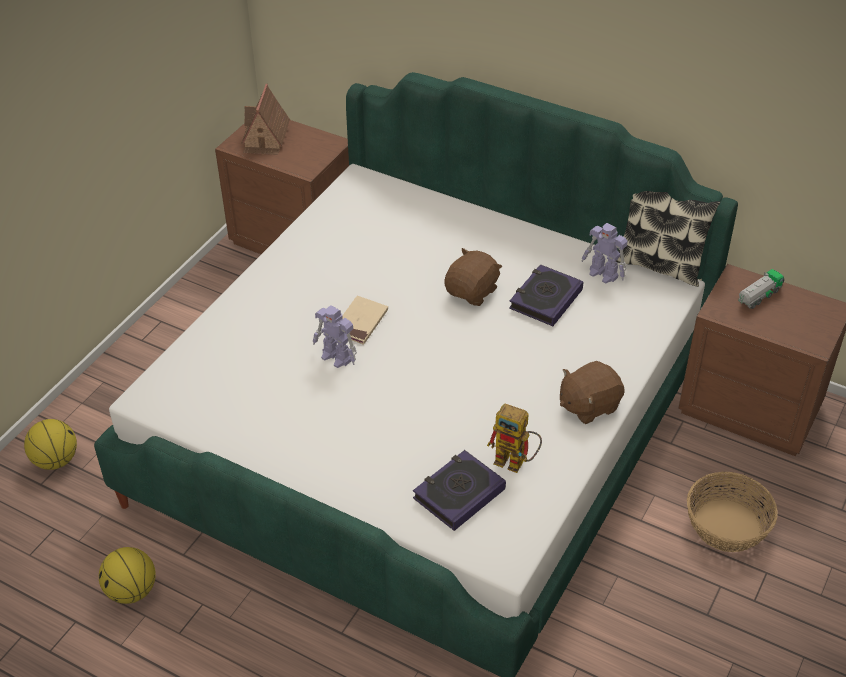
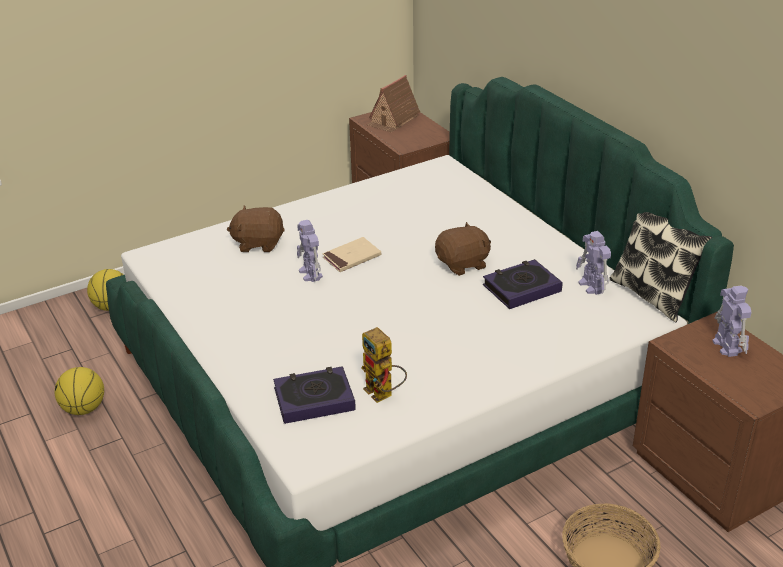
camera: 30 degrees right, 10 degrees down
(588, 405) = (487, 376): brown plush toy -> brown plush toy (258, 243)
(758, 297) = (726, 345): toy truck -> toy robot

